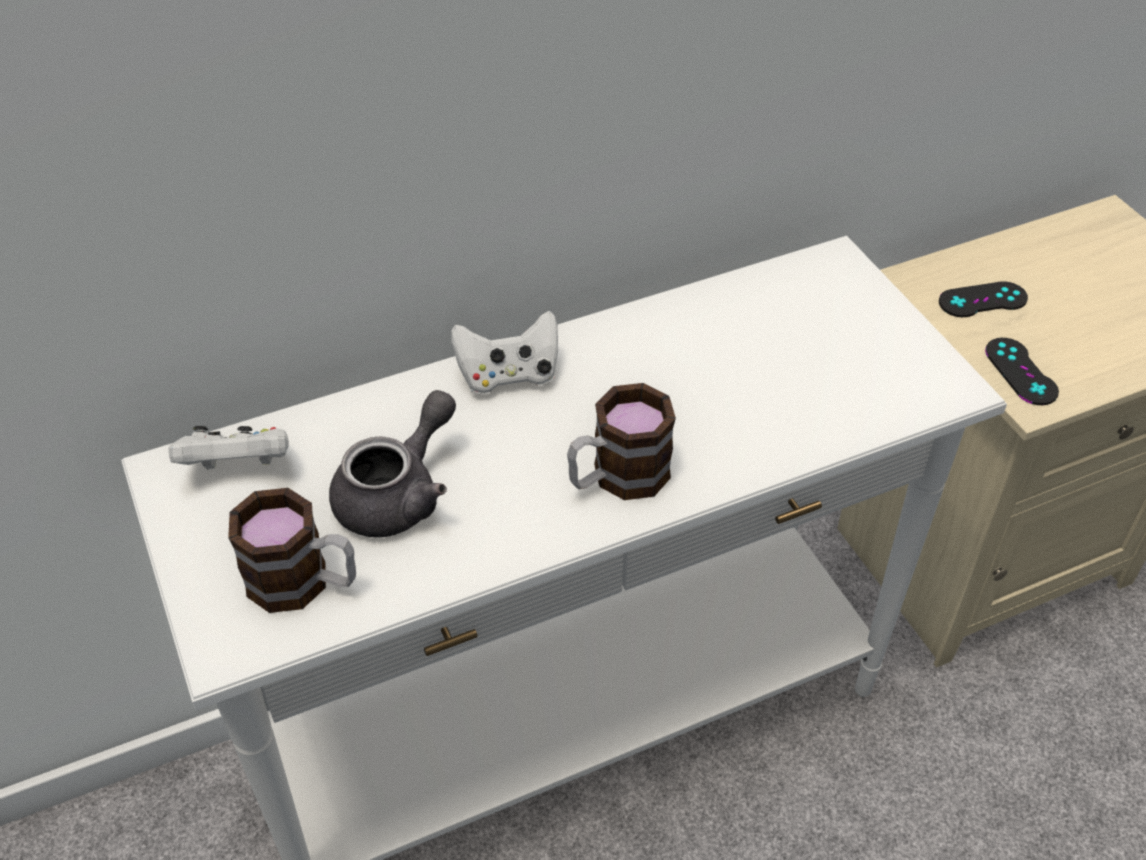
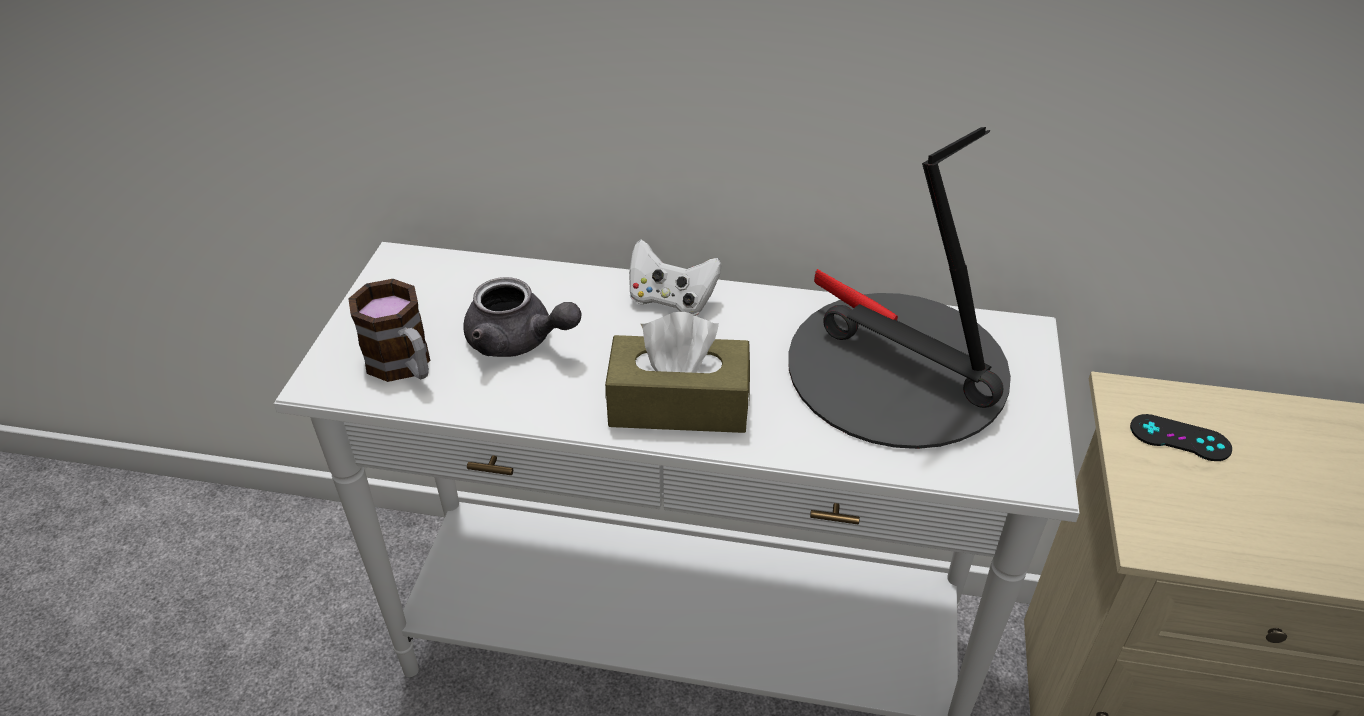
camera: 35 degrees right, 5 degrees down
(239, 468) = (439, 278): white game controller -> none
(399, 494) = (519, 341): grey teapot -> grey teapot turned 45 degrees clockwise
(617, 478) = (679, 405): mug -> brown tissue box
(772, 352) = (895, 375): none -> table lamp
(1021, 371) = (1163, 513): black game controller -> none

